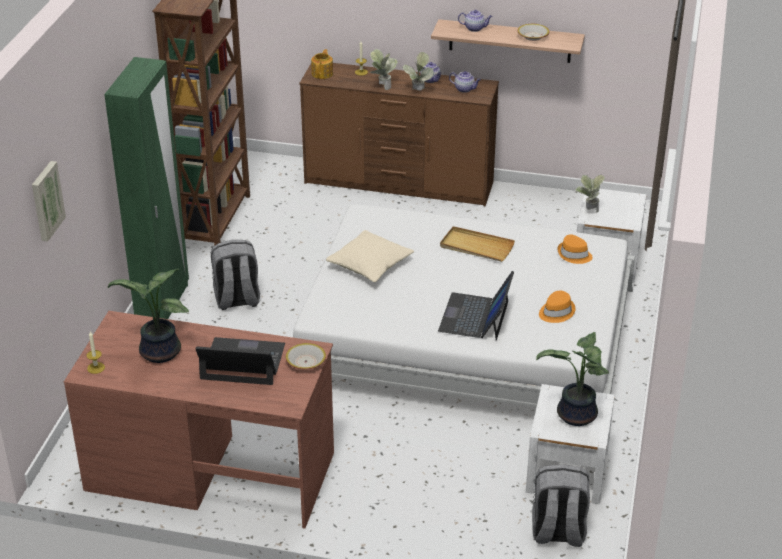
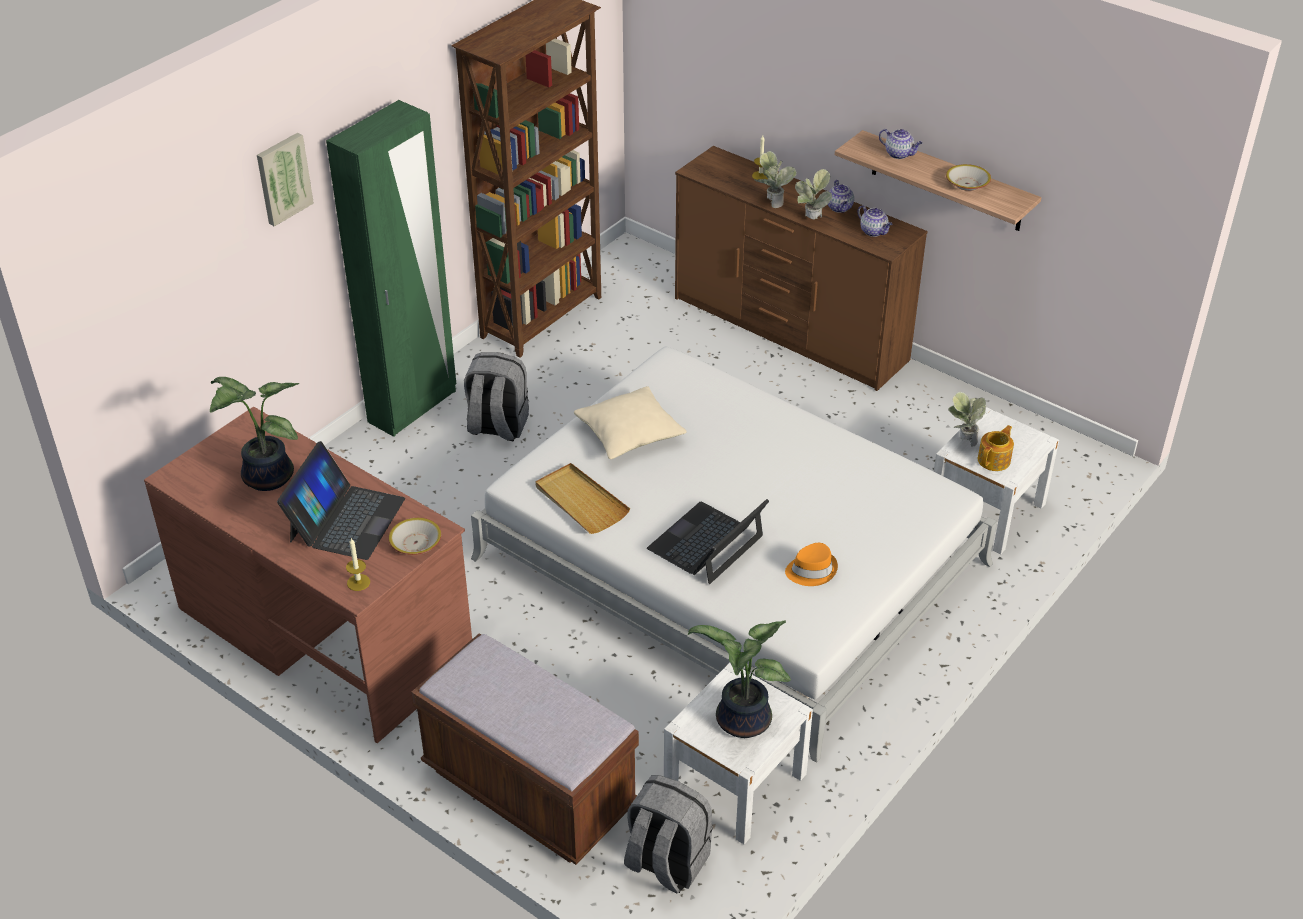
camera: 25 degrees right, 5 degrees up
(46, 200) = (193, 257): picture -> picture (283, 178)
(96, 368) = (187, 474): candle -> candle (358, 582)
(242, 362) = (346, 519): laptop -> laptop turned 75 degrees clockwise
(322, 73) = (712, 166): teapot -> teapot (994, 460)
(434, 520) = (529, 789): none -> brown bench
(476, 247) = (775, 449): beige tray -> beige tray (580, 501)
(574, 255) = (894, 498): orange hat -> none

